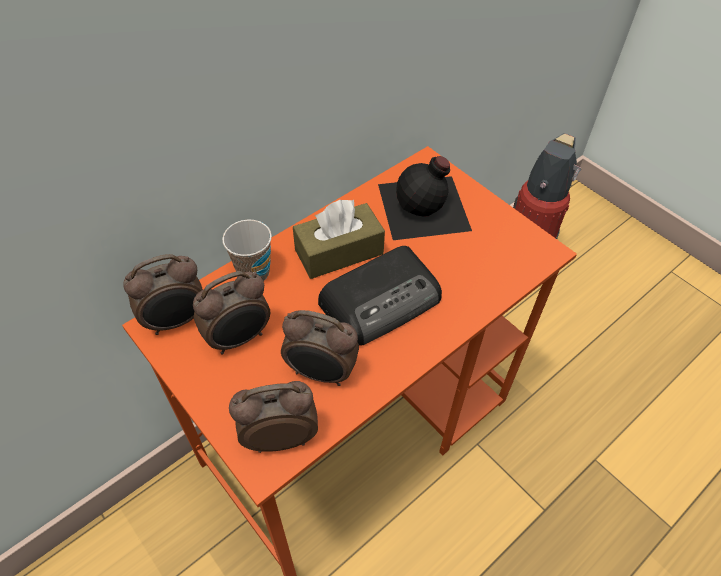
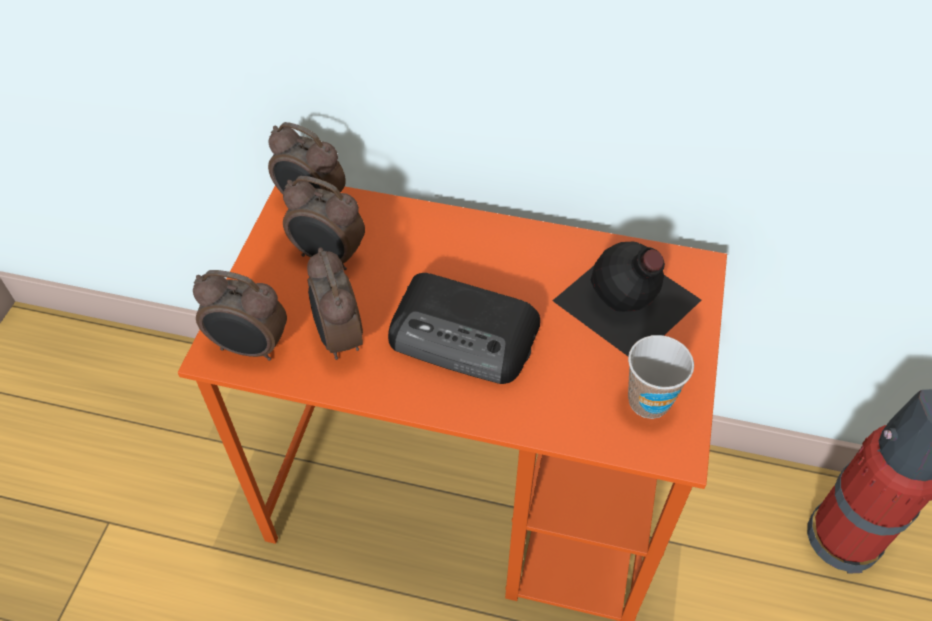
camera: 55 degrees right, 0 degrees up
(253, 272) = (409, 221): cup -> cup (649, 401)
(280, 437) = (250, 348): alarm clock -> alarm clock turned 150 degrees clockwise
(339, 252) = (494, 267): brown tissue box -> none

